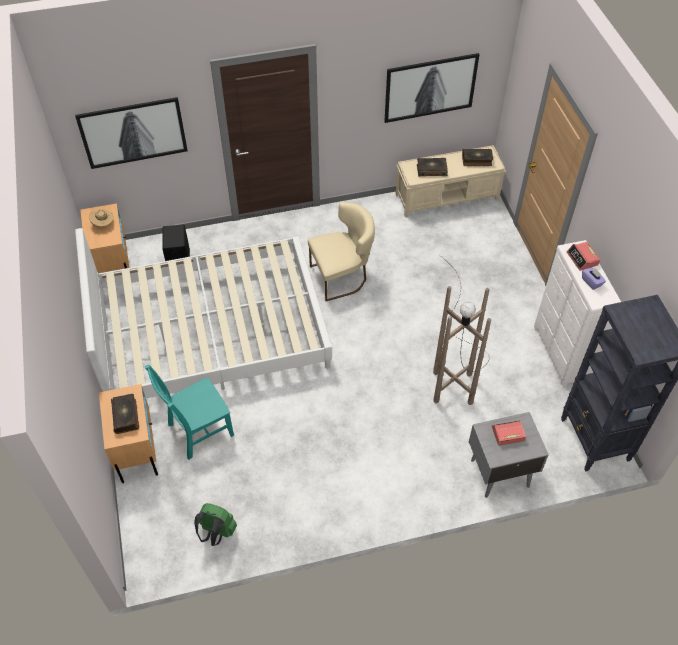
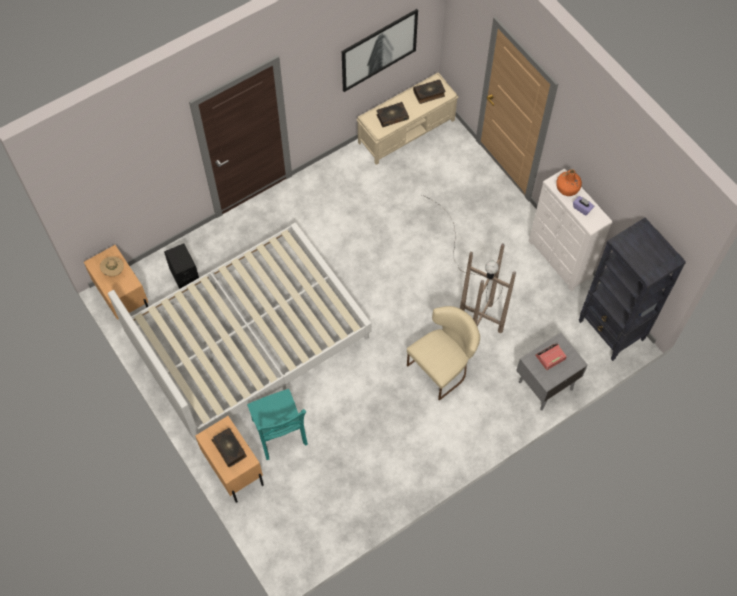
camera: 20 degrees left, 10 degrees up
(133, 132) = (126, 182): picture -> none
(198, 431) = (280, 434): turquoise chair -> turquoise chair turned 60 degrees counterclockwise
(216, 532) = (336, 516): green backpack -> none
(342, 276) = (343, 244): beige chair -> beige chair (442, 367)
(582, 259) = (567, 188): alarm clock -> orange bottle

